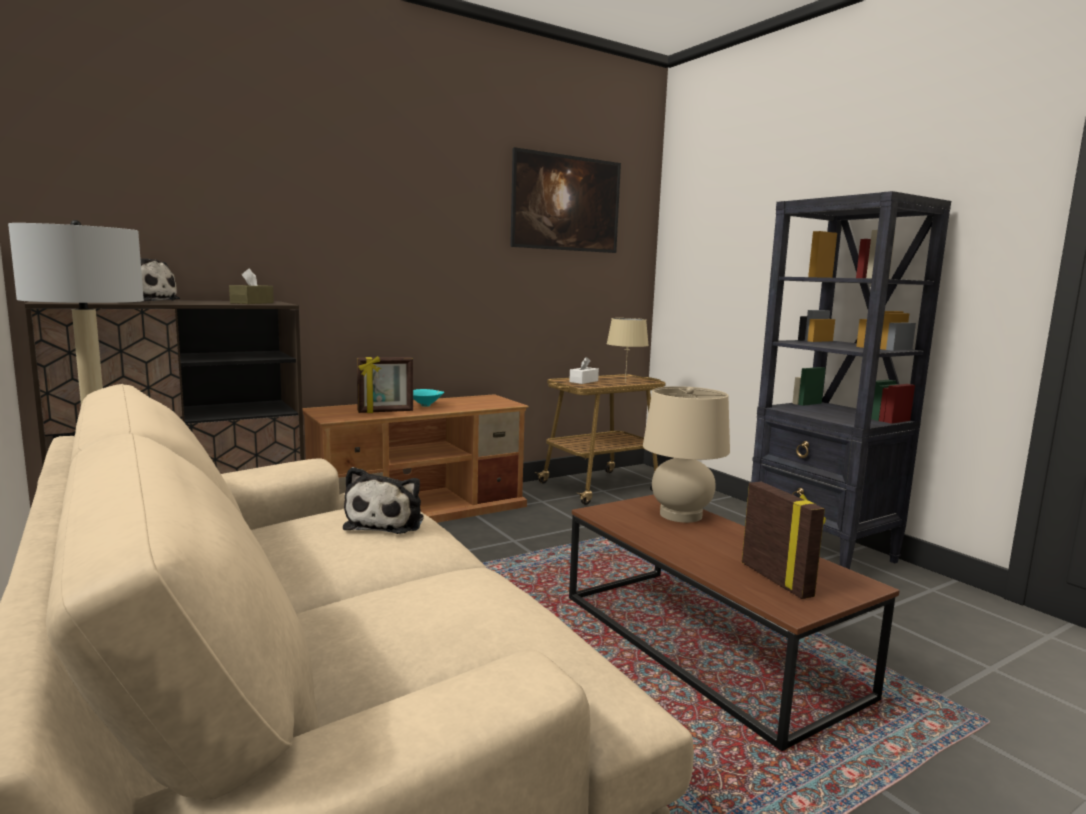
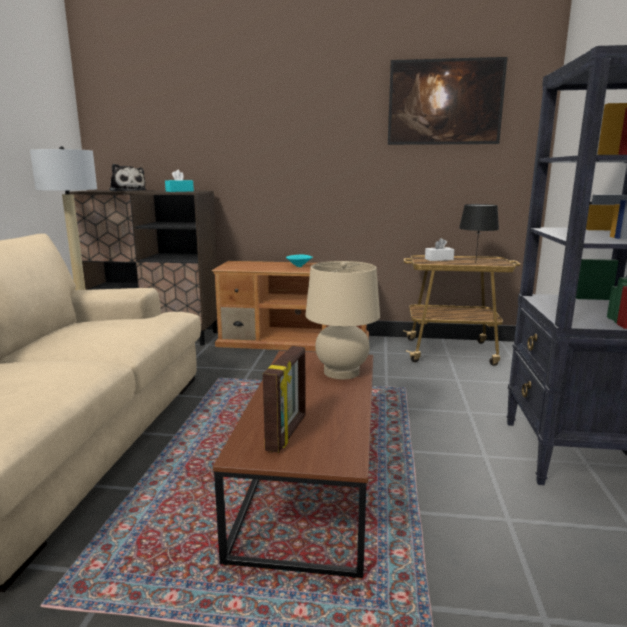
camera: 40 degrees right, 5 degrees up
(252, 303) = (179, 191): brown tissue box -> turquoise tissue box
(385, 412) = (264, 267): picture frame -> none
(387, 522) = (126, 329): plush toy -> none
(624, 382) = (475, 263): beige table lamp -> black table lamp

